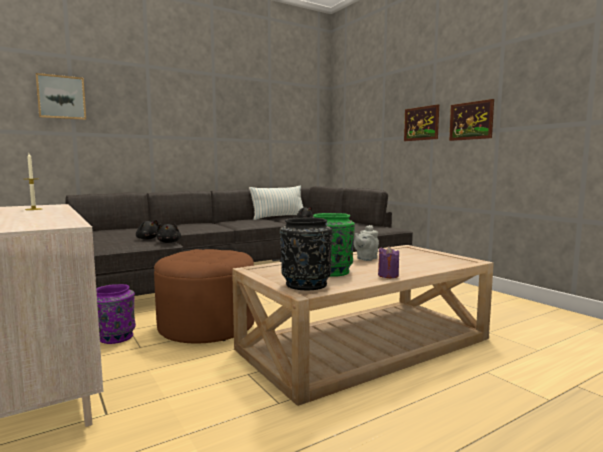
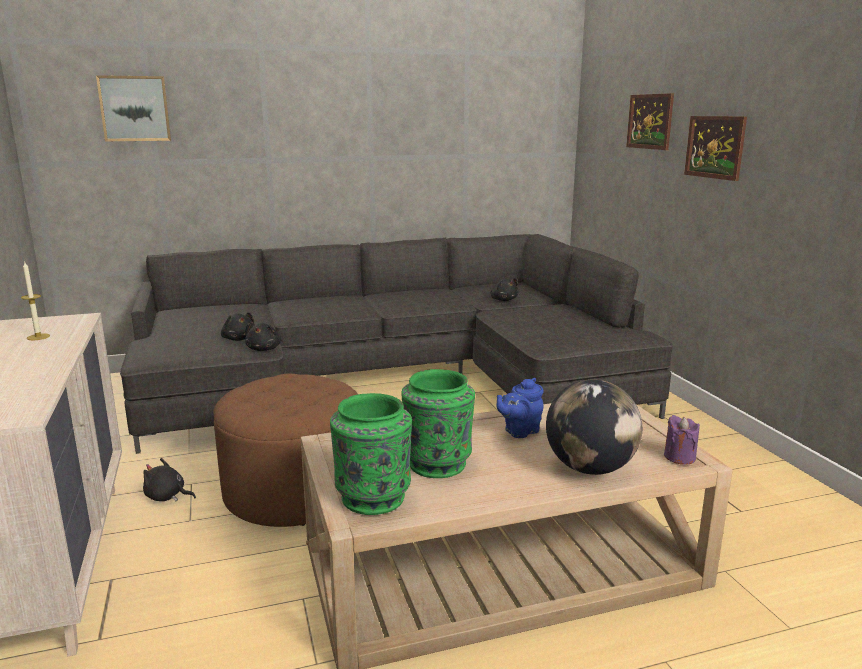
camera: 15 degrees right, 10 degrees up
(115, 337) = (167, 497): purple vase -> black plush toy
(278, 217) = (470, 287): pillow -> none
(305, 284) = (373, 497): black vase -> green vase
(366, 259) = (519, 431): grey teapot -> blue teapot
(388, 275) = (516, 489): purple candle -> purple candle (679, 457)
(420, 266) = (590, 468): none -> globe
(471, 121) = (796, 158): picture -> picture (650, 121)

